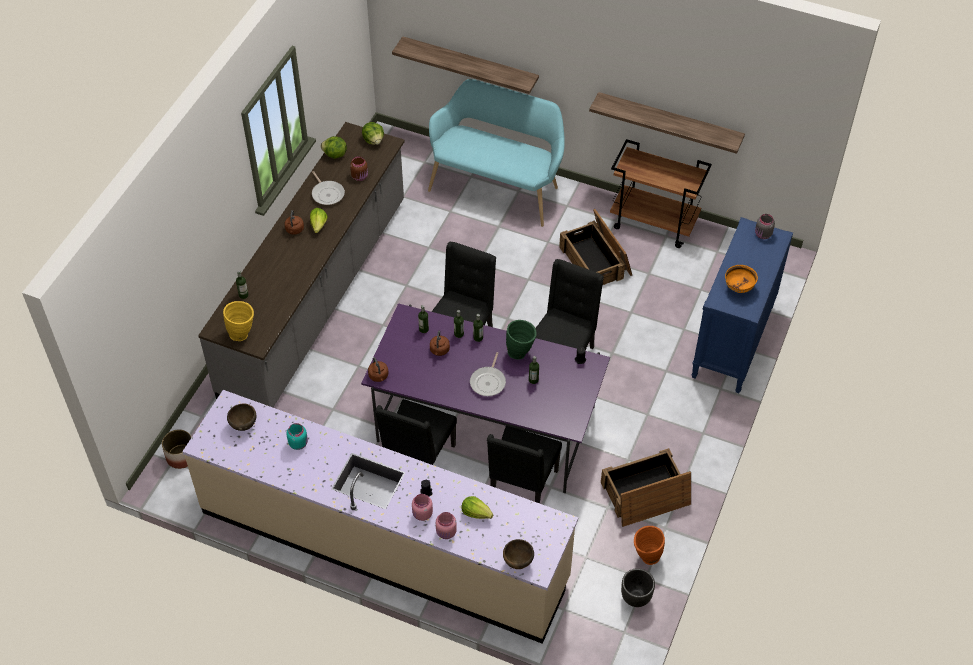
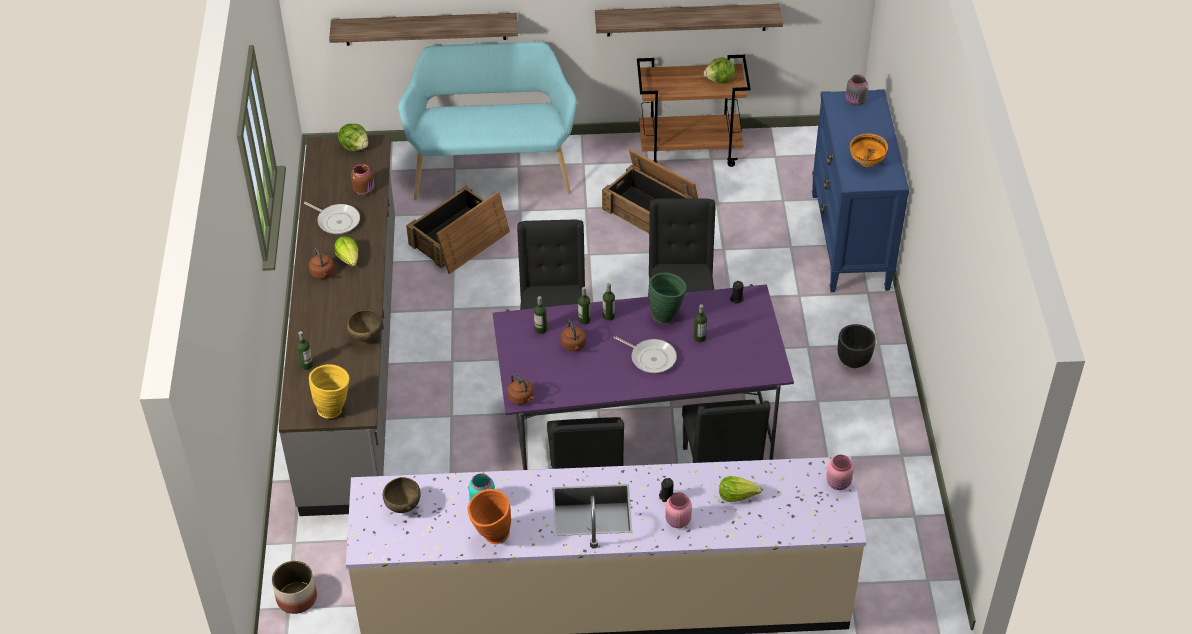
camera: 25 degrees left, 5 degrees down
(335, 155) = (318, 176): lettuce -> lettuce (720, 81)
(446, 533) = (718, 529): pink jar -> pink jar (839, 483)
(488, 381) = (651, 358): frying pan -> frying pan turned 45 degrees counterclockwise
(517, 562) = (817, 528): brown bowl -> brown bowl (366, 338)
(635, 598) = (917, 540): black planter -> black planter (853, 361)
(645, 494) = (858, 430): crate -> crate (459, 239)
(646, 557) = (900, 494): orange vase -> orange vase (491, 537)

